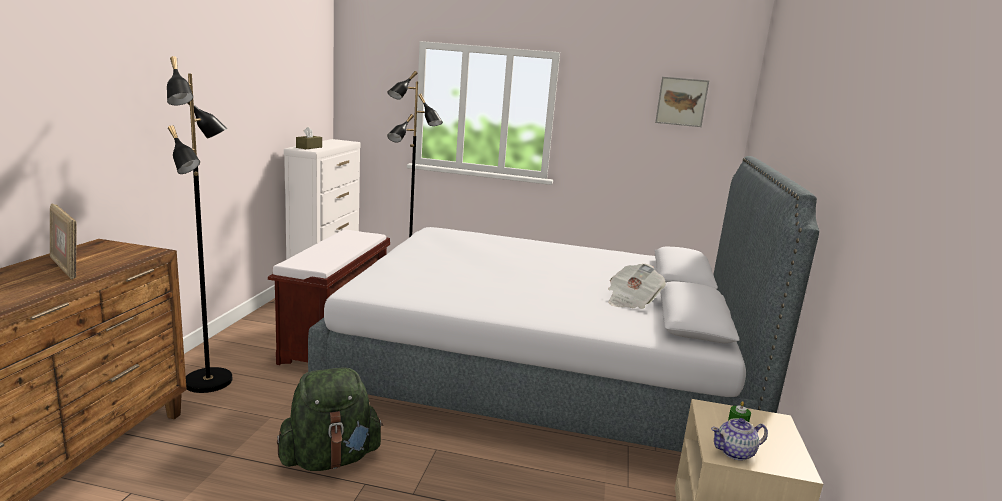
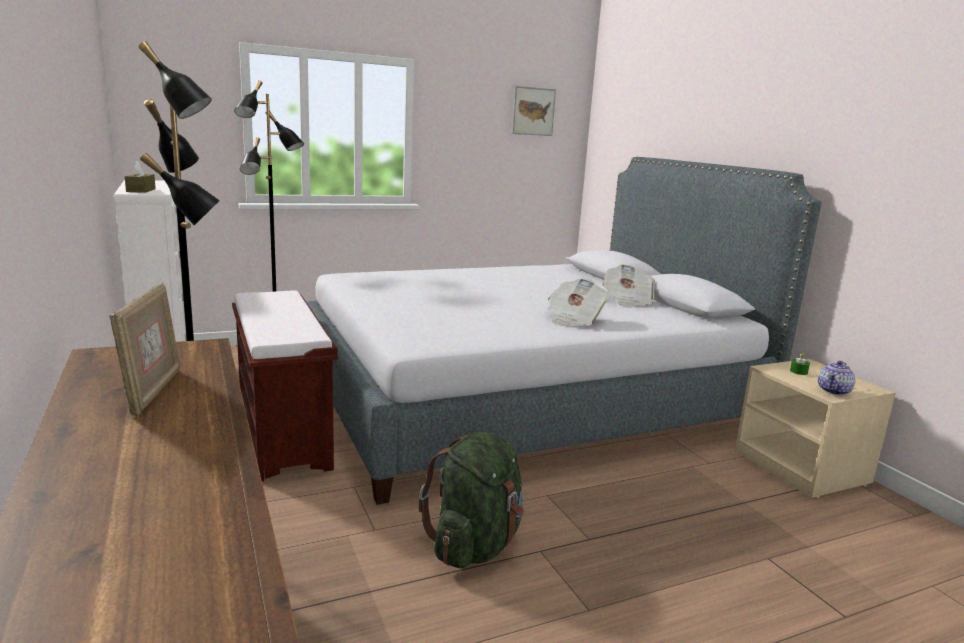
camera: 35 degrees left, 0 degrees up
(66, 268) = (153, 392): picture frame -> picture frame turned 105 degrees counterclockwise
(533, 303) = (574, 319): none -> newspaper

